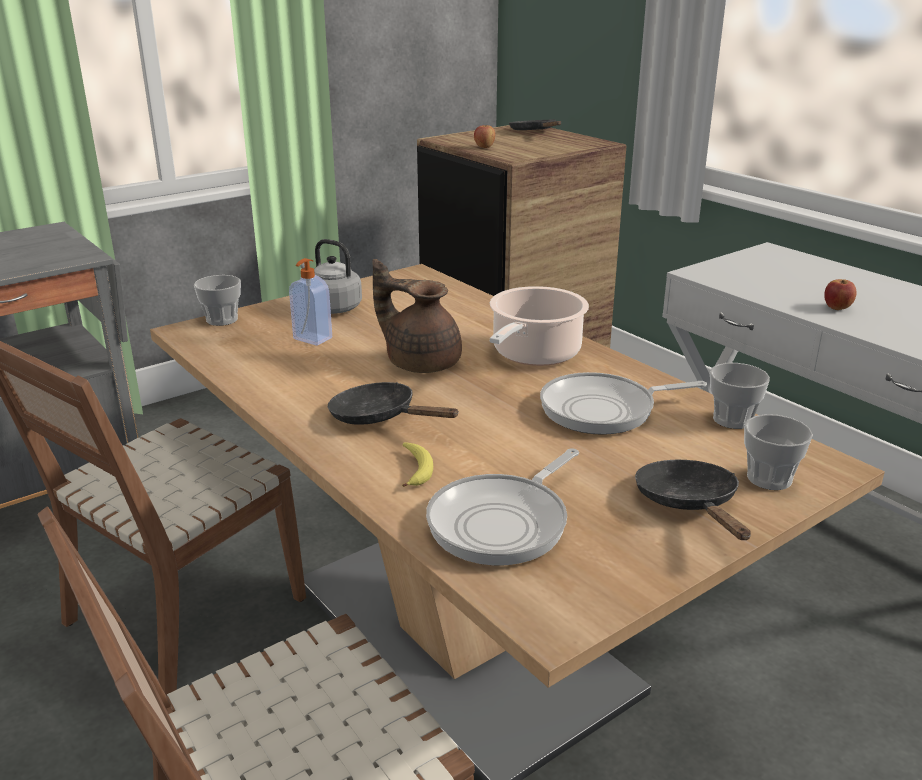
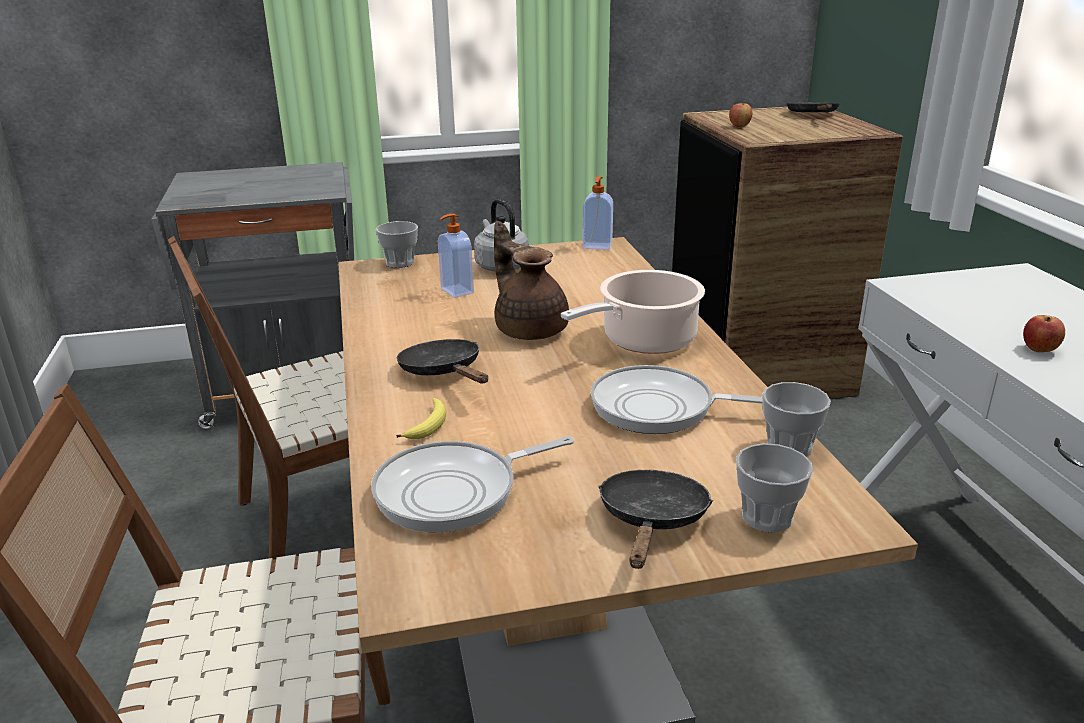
camera: 25 degrees right, 0 degrees up
(406, 276) = (597, 246): none -> soap dispenser

